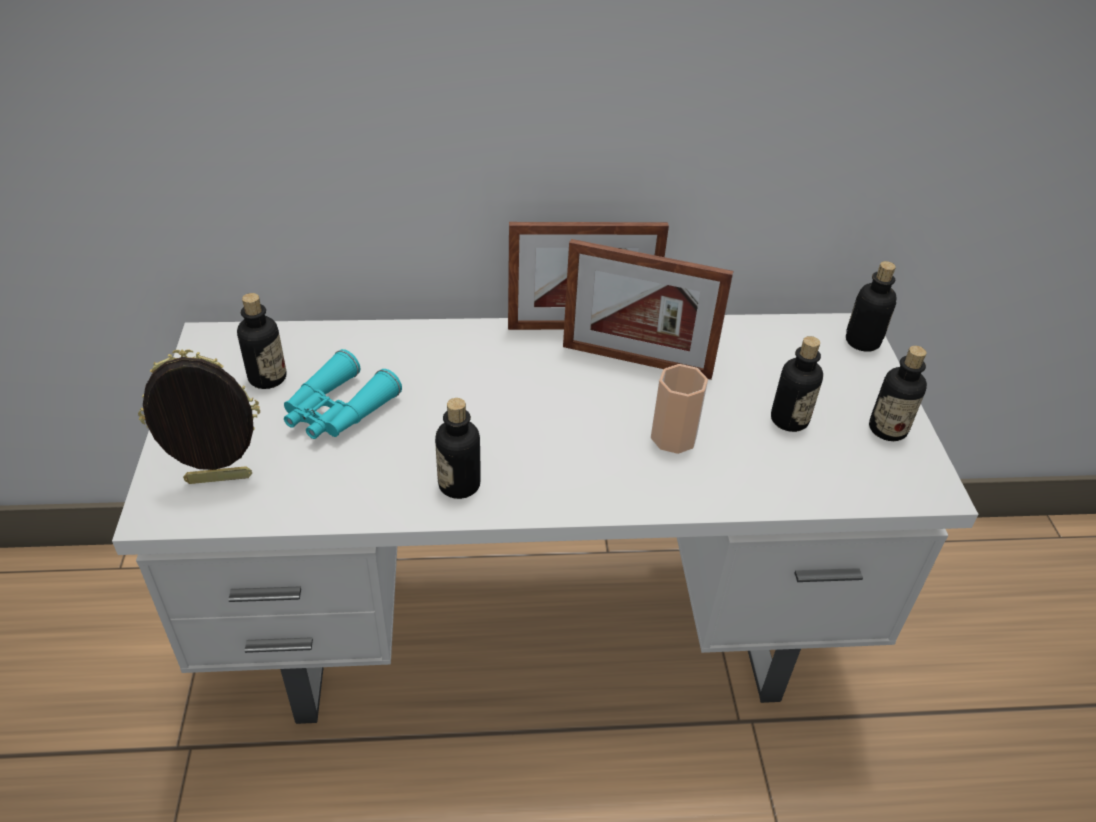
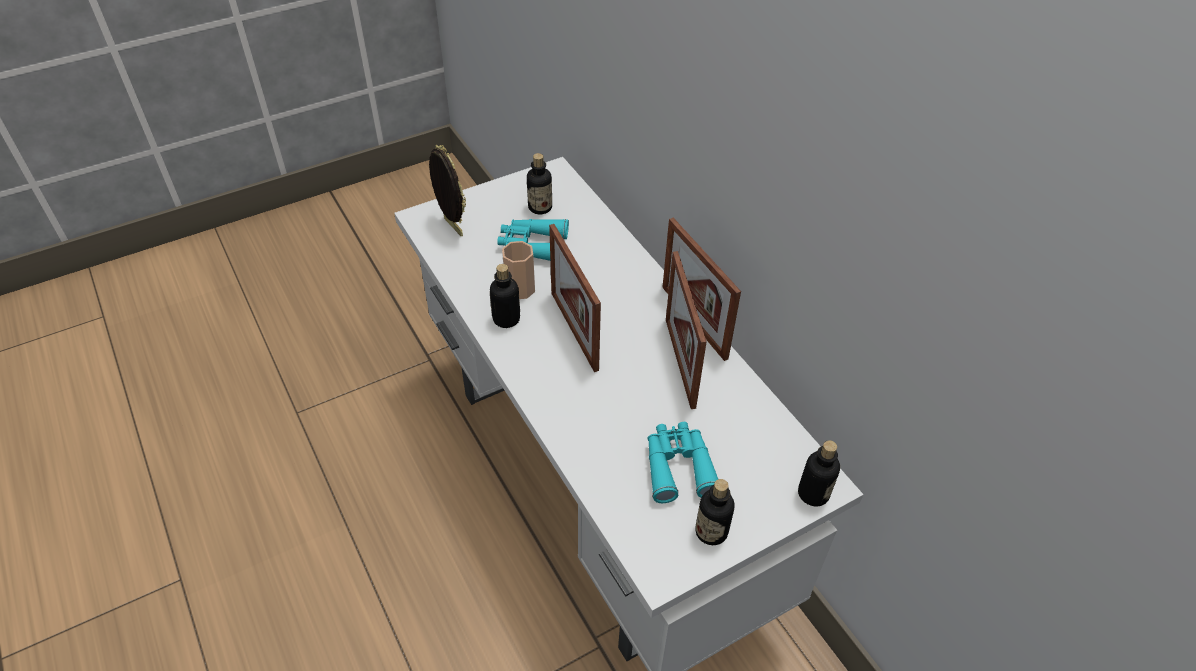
camera: 65 degrees right, 5 degrees up
(527, 427) = (574, 330): none -> picture frame
(673, 437) = (614, 405): cup -> cup (520, 289)
(789, 420) = (678, 466): bottle -> turquoise binoculars

